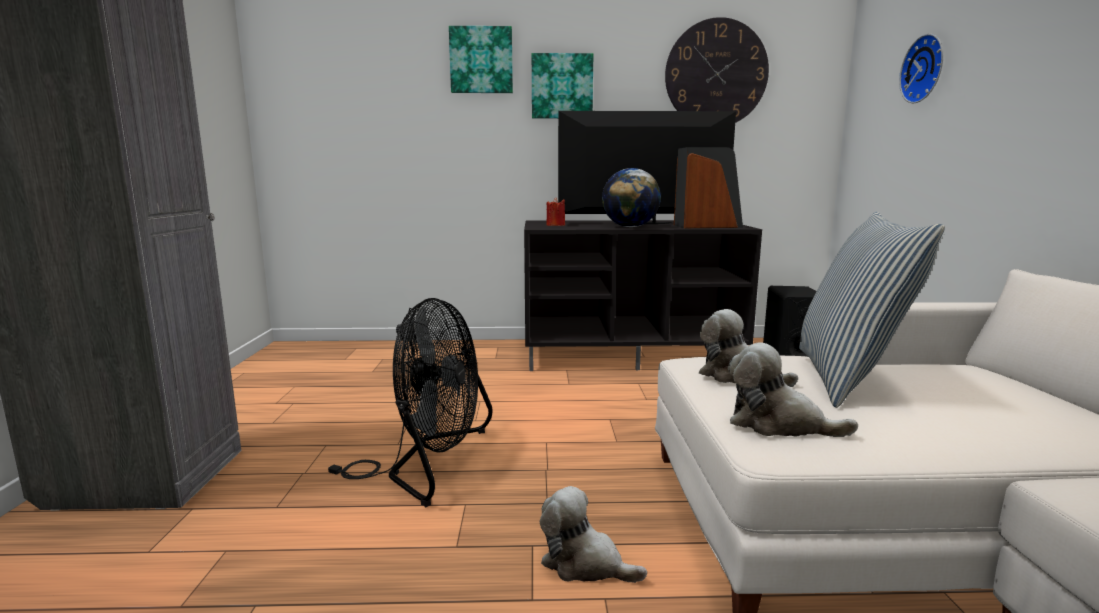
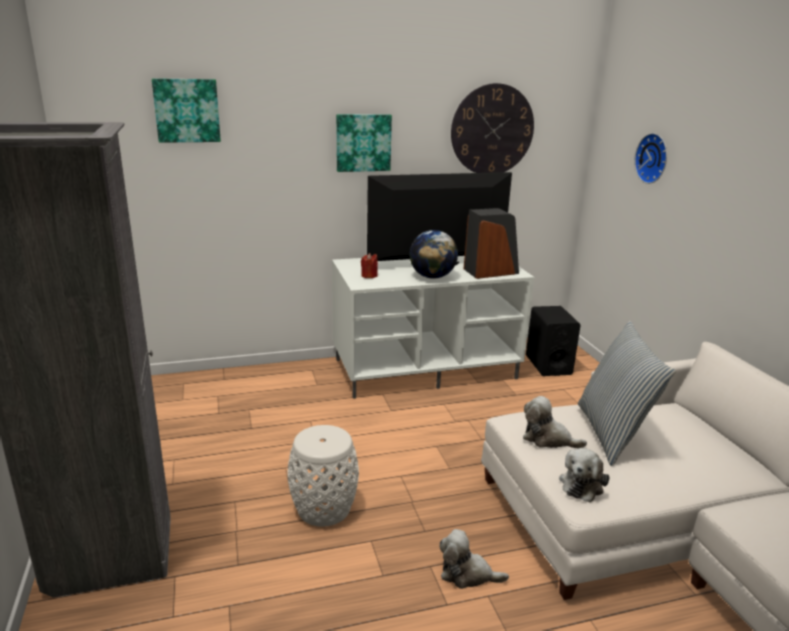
camera: 15 degrees left, 10 degrees up
(426, 464) = (323, 509): black fan -> white stool
(481, 60) = (290, 120): picture -> picture (187, 110)
(630, 353) = (426, 368): black tv stand -> white tv stand
(777, 424) = (582, 484): plush toy -> plush toy turned 75 degrees counterclockwise

